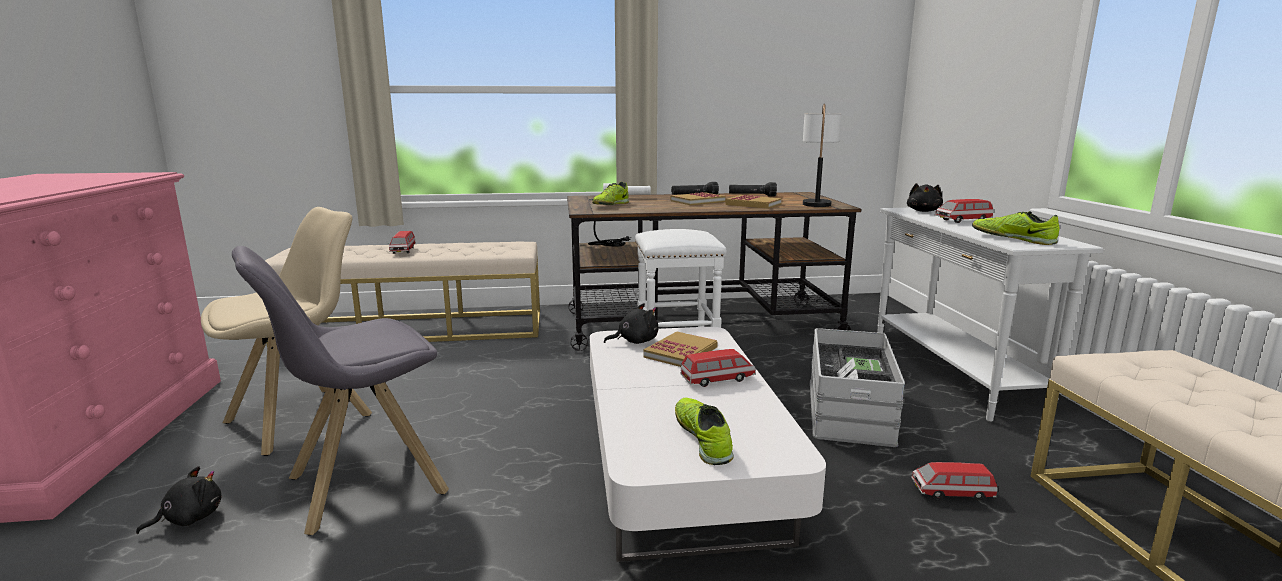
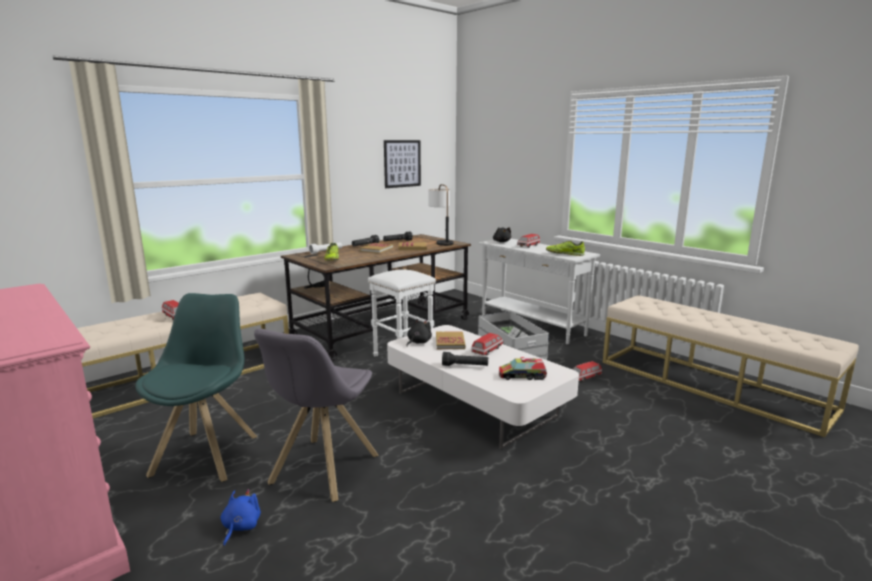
camera: 35 degrees left, 0 degrees up
(189, 518) = (240, 527): black plush toy -> blue plush toy
(300, 418) = (207, 455): beige chair -> turquoise chair
(639, 393) = (465, 366): none -> black flashlight
(703, 438) = (522, 376): shoe -> toy truck
(795, 77) = (402, 163): none -> picture

